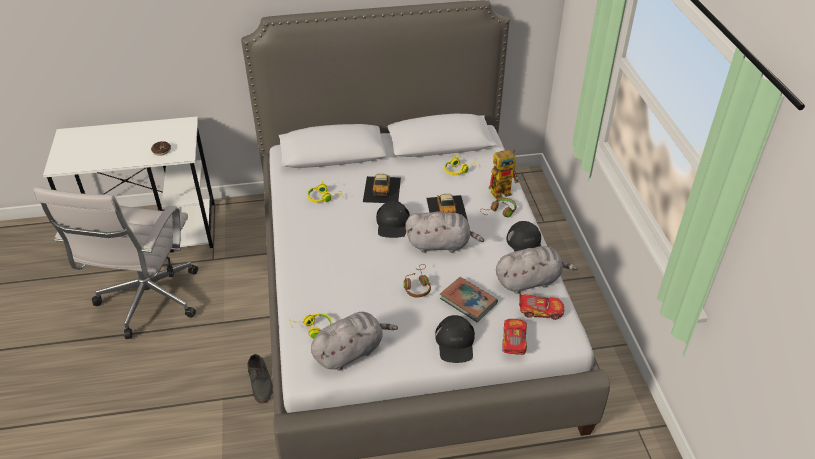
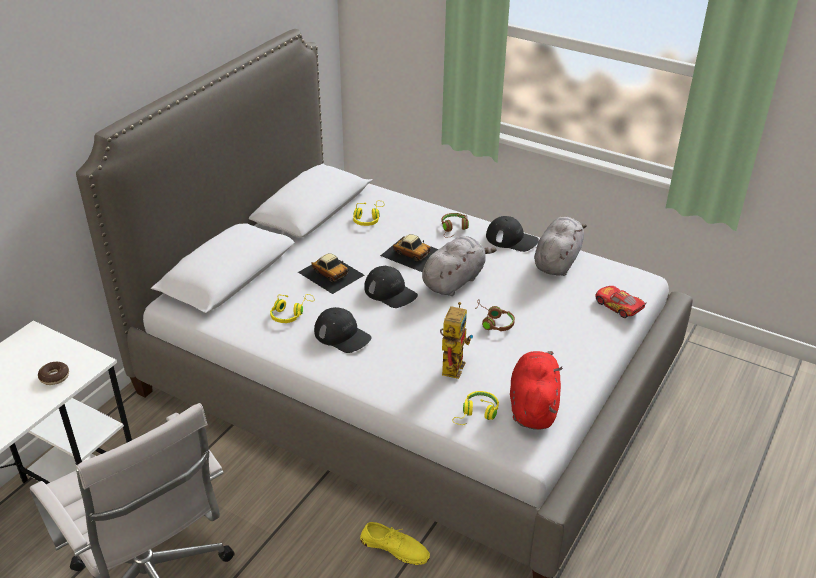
camera: 50 degrees left, 5 degrees down
(260, 381) = (395, 547): grey shoe -> yellow shoe
(350, 352) = (533, 406): grey plush toy -> red plush toy
(455, 343) = (587, 338): black cap -> black cap (342, 335)
(468, 301) = (545, 305): book -> none
(504, 191) = (430, 213): toy robot -> toy robot (452, 364)
(540, 310) = (597, 275): toy car -> none

